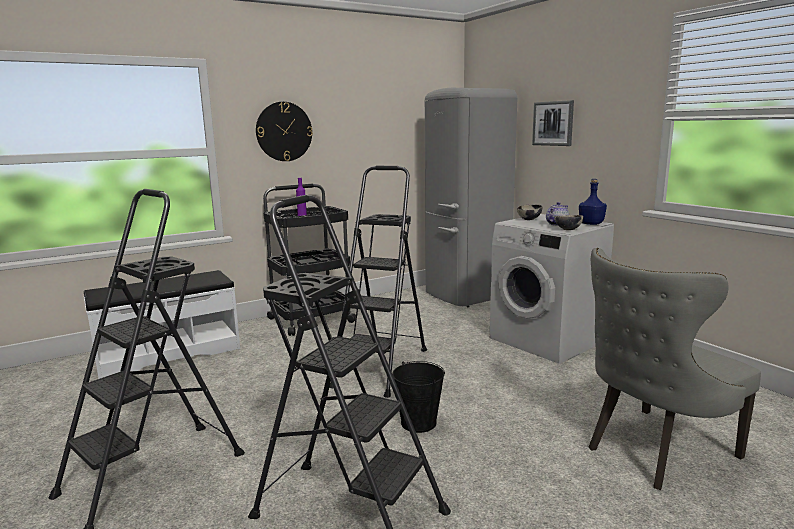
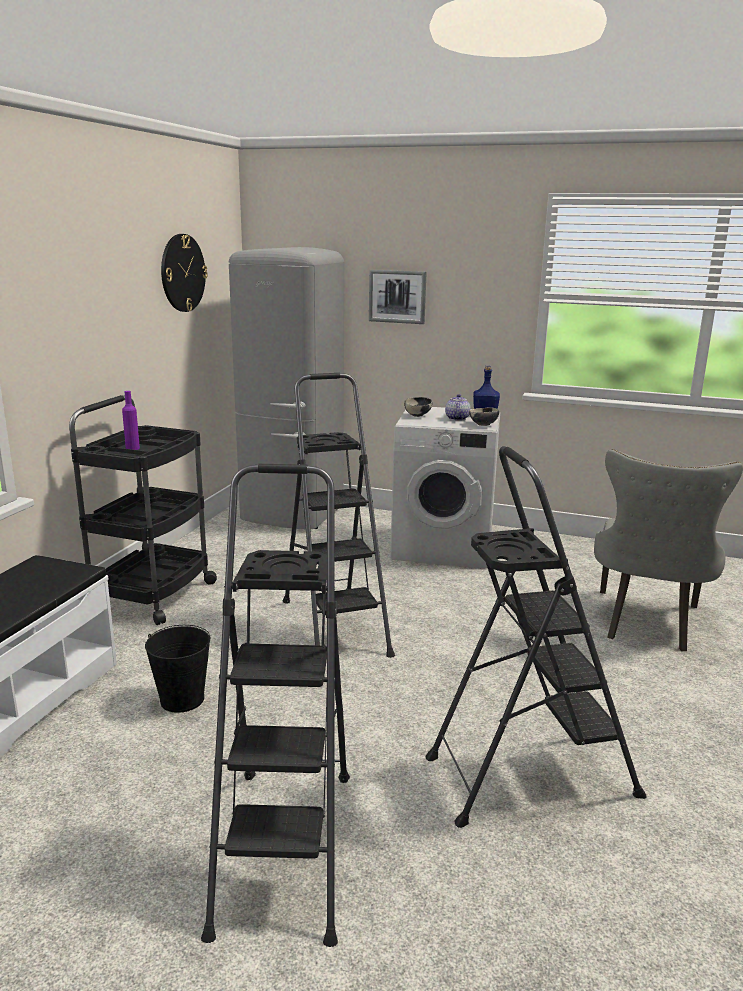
camera: 40 degrees left, 5 degrees up
(284, 131) = (75, 319): wall clock -> wall clock (182, 273)
(418, 423) = (460, 670): black bucket -> black bucket (182, 700)

